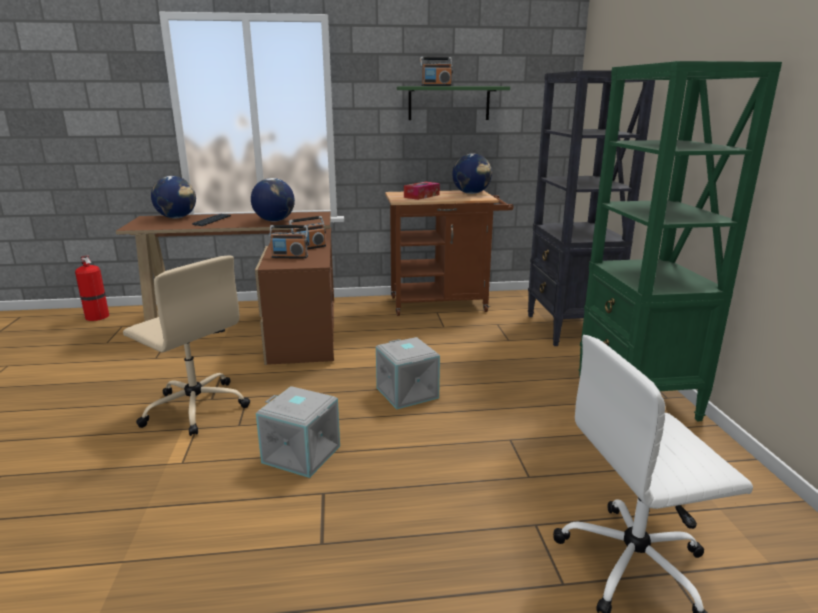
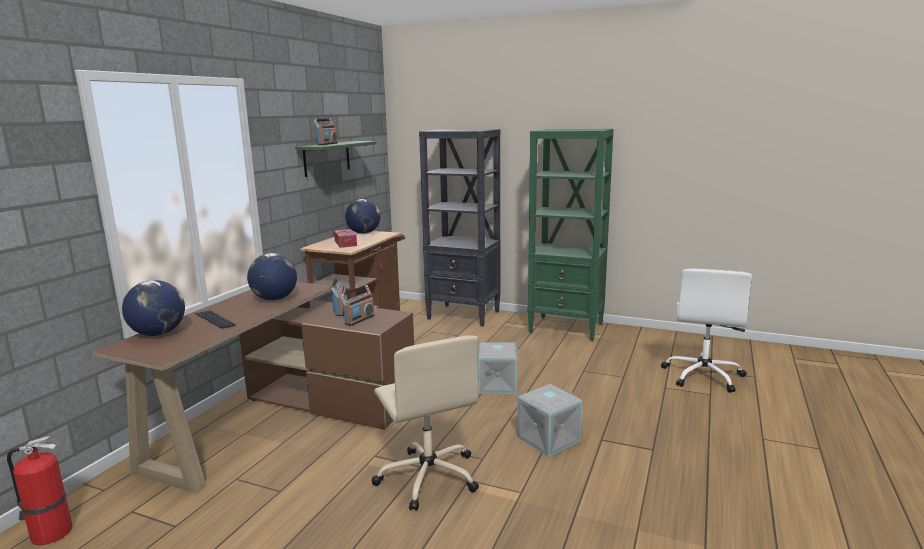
camera: 60 degrees left, 5 degrees down
(195, 407) = (428, 476): beige office chair -> beige office chair turned 90 degrees clockwise

